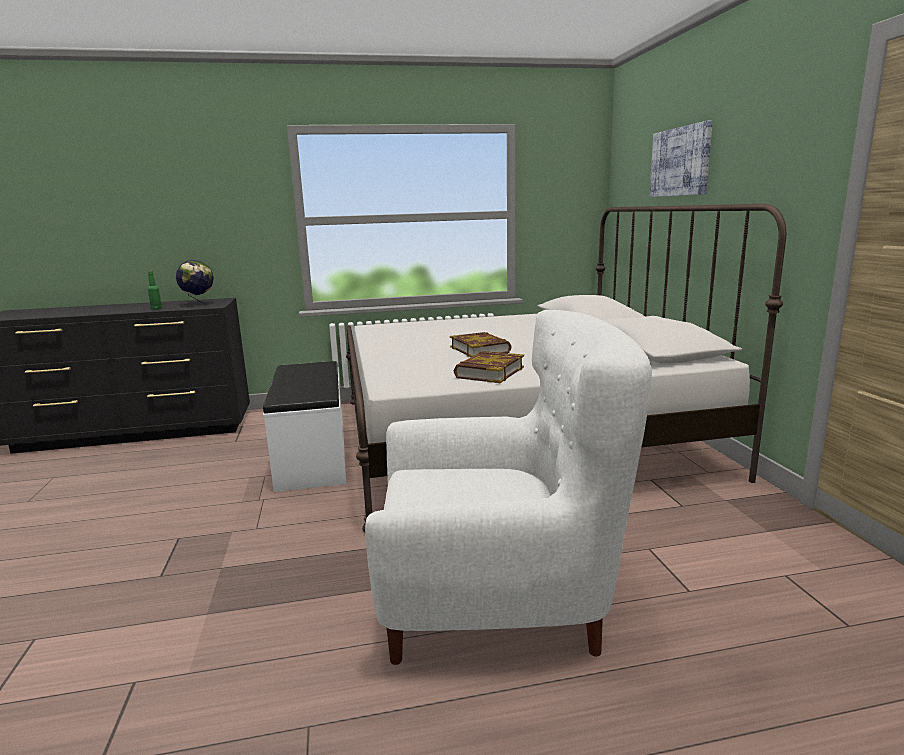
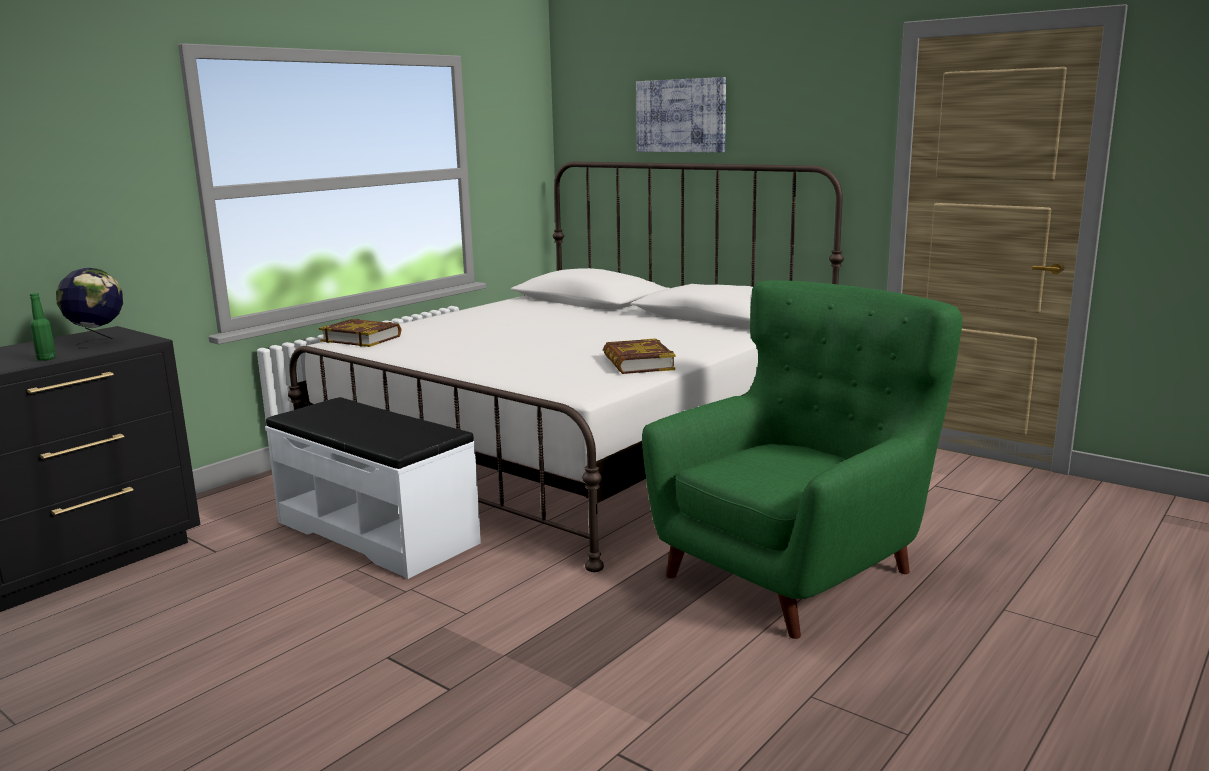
camera: 40 degrees left, 0 degrees up
(480, 350) = (564, 345): book -> book (361, 338)
(499, 599) = (794, 570): white armchair -> green armchair

